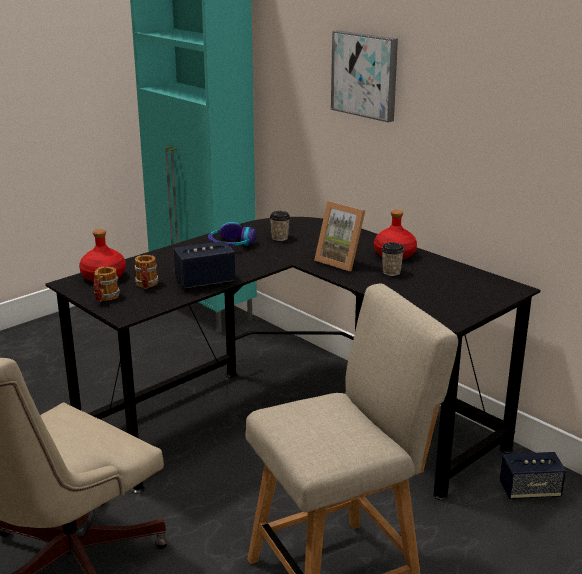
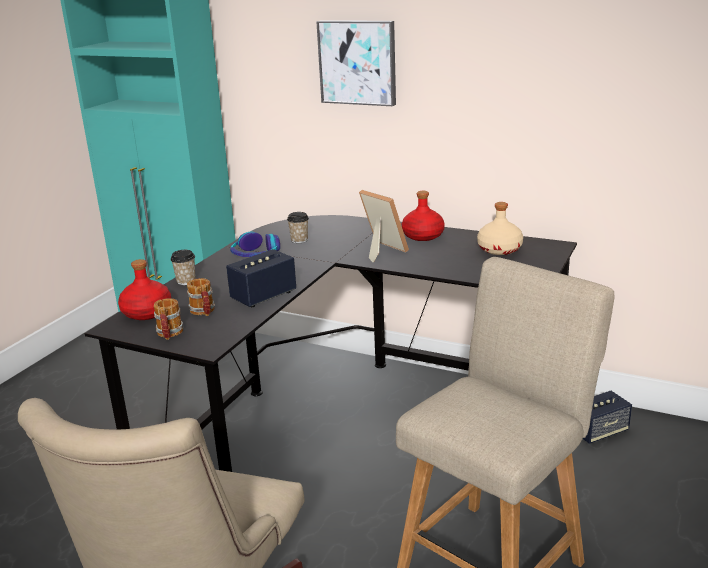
camera: 20 degrees left, 0 degrees up
(342, 261) = (380, 251): picture frame -> picture frame turned 150 degrees counterclockwise
(391, 272) = (436, 252): cup -> cup (186, 281)
(455, 281) = (500, 249): none -> beige bottle

